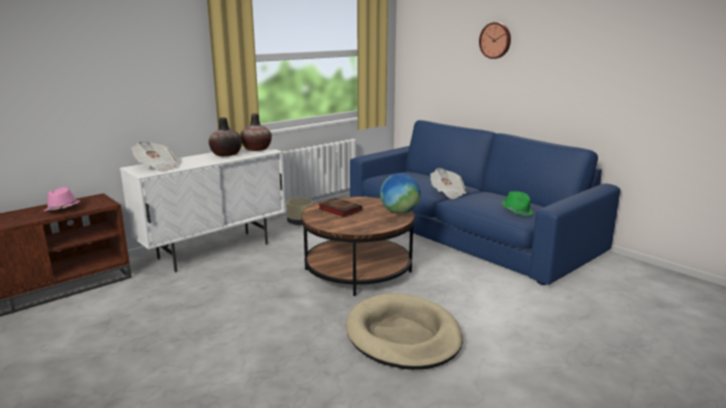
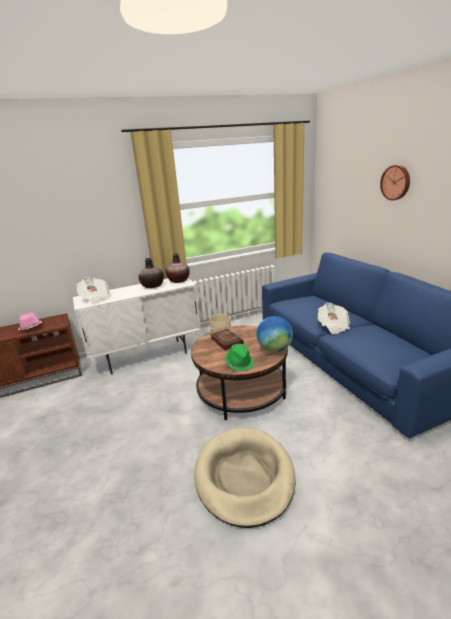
camera: 20 degrees right, 5 degrees up
(517, 211) = (389, 357): green hat -> green hat (239, 363)

